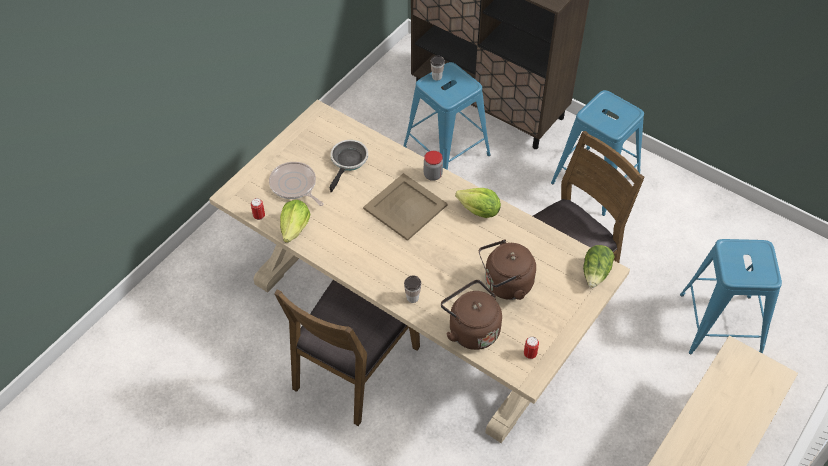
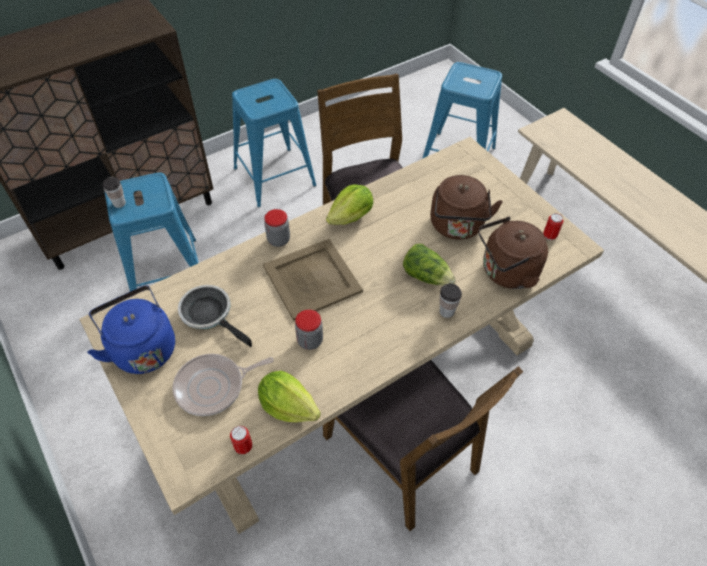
camera: 70 degrees left, 0 degrees up
(308, 139) = (142, 347): none -> blue kettle
(350, 223) = (310, 340): none -> jar
(596, 273) = (467, 159): lettuce -> lettuce (426, 276)

